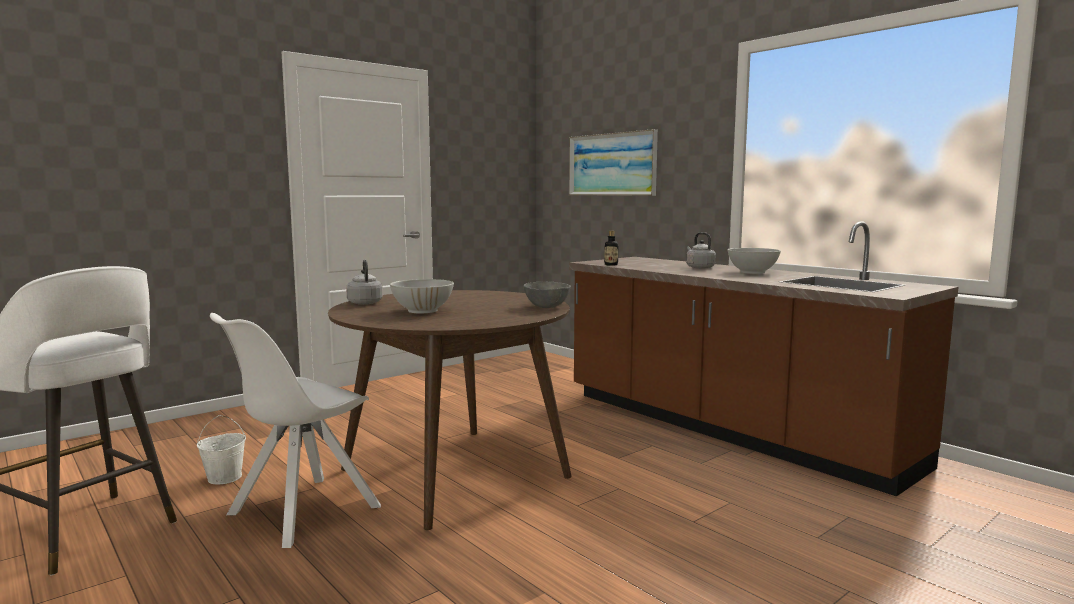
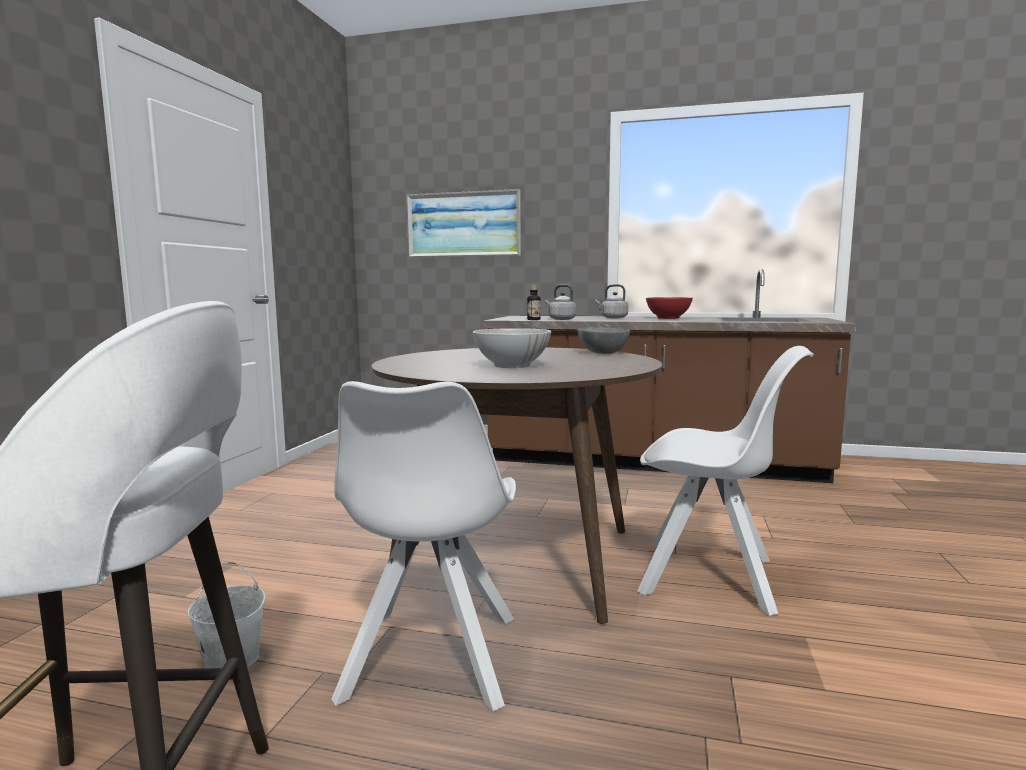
camera: 35 degrees left, 0 degrees up
(365, 302) = (404, 366): grey kettle -> grey kettle (561, 319)
(566, 530) = (711, 577): none -> white chair
(752, 272) = (668, 318): white bowl -> red bowl

